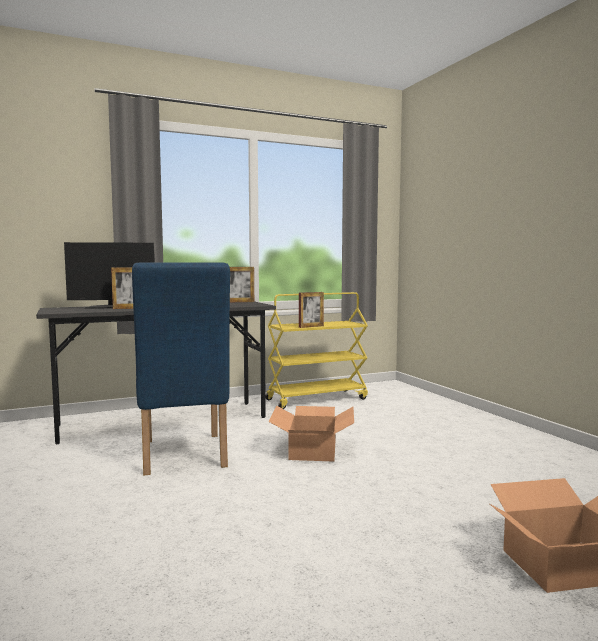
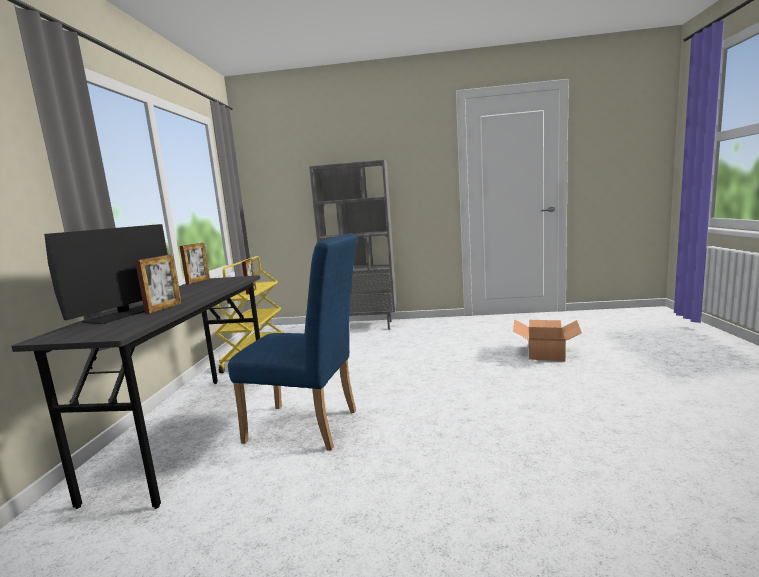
camera: 60 degrees left, 5 degrees up
(313, 450) = (360, 375): cardboard box -> none
(468, 417) = (363, 326): none -> grey bookcase

